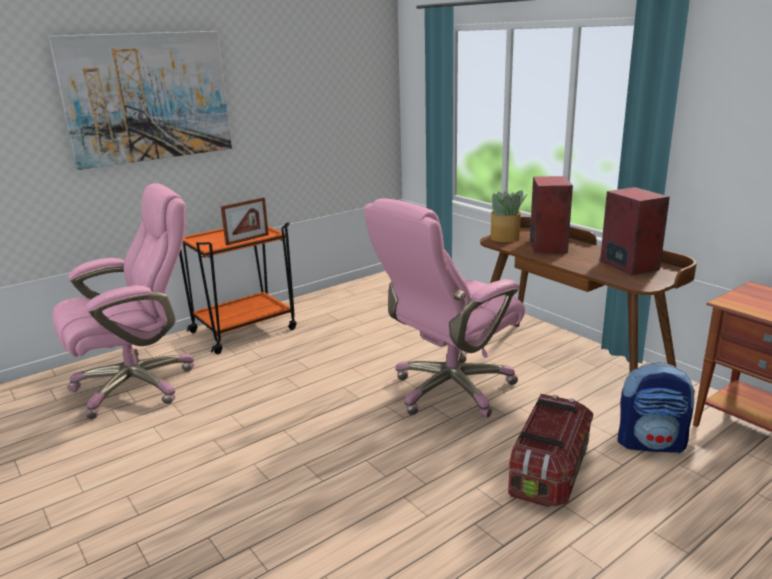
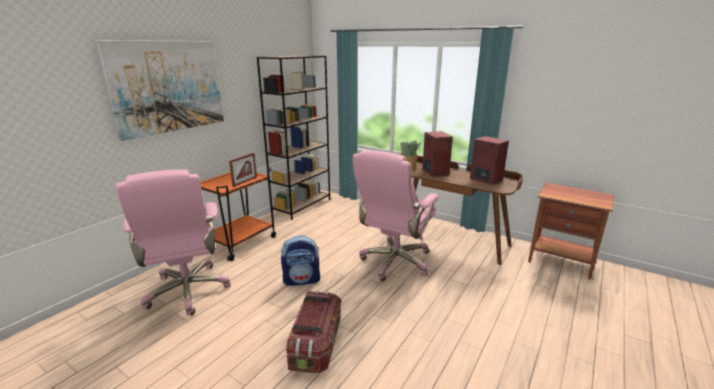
camera: 20 degrees left, 0 degrees up
(140, 387) = (187, 293): pink office chair -> pink office chair turned 120 degrees clockwise
(361, 288) = (302, 206): none -> beige bookcase
(550, 471) = (477, 300): storage box -> storage box (316, 344)
(651, 443) = (515, 275): backpack -> backpack (302, 280)

